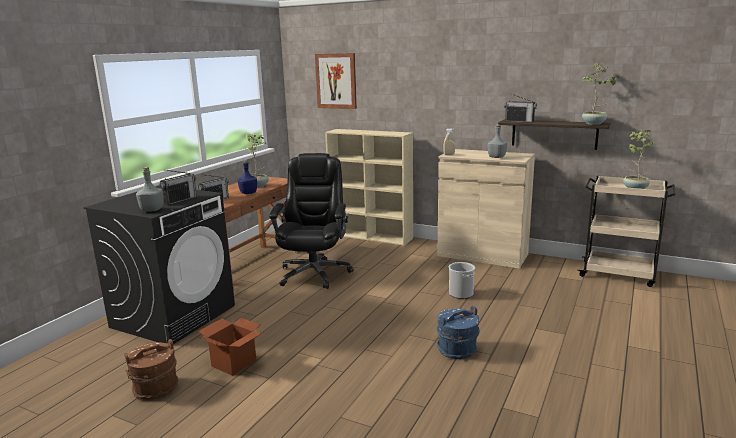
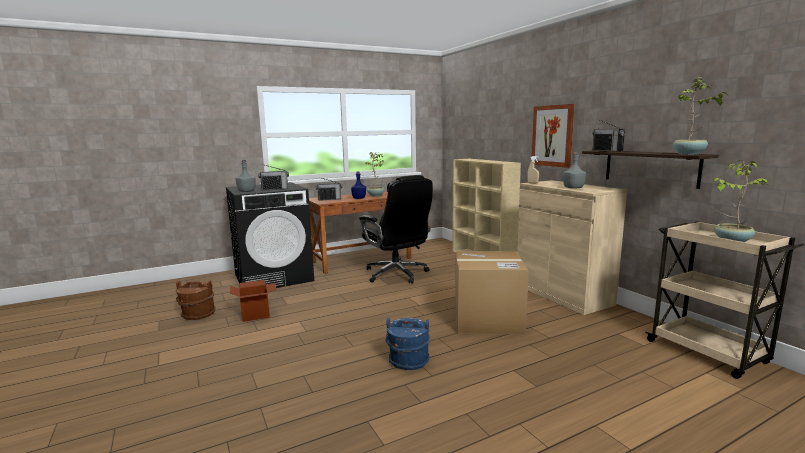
camera: 35 degrees right, 5 degrees down
(314, 273) = (397, 274): black office chair -> black office chair turned 105 degrees clockwise
(336, 81) = (472, 116): picture -> picture (552, 136)
(461, 294) = (487, 319): bucket -> cardboard box

